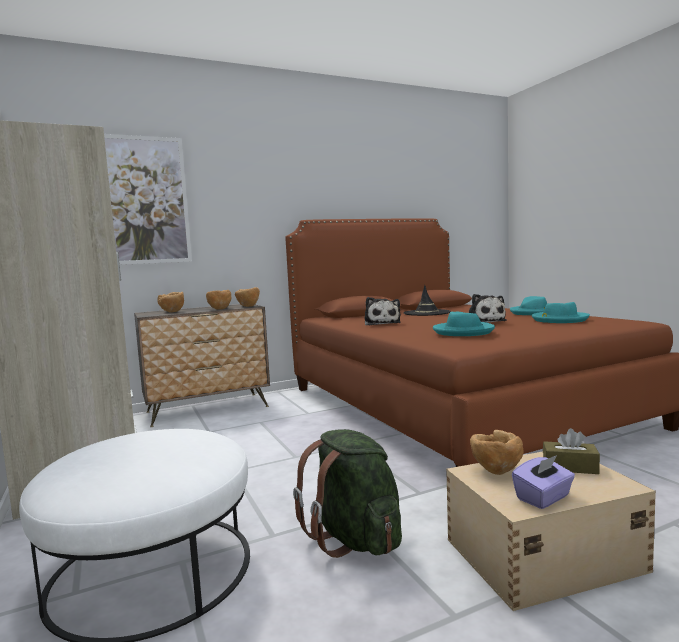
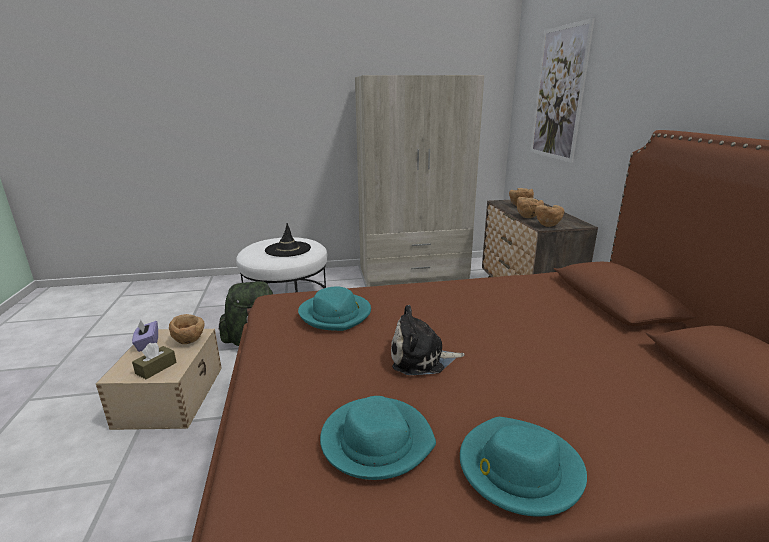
camera: 105 degrees right, 15 degrees up
(381, 323) = (479, 296): plush toy -> none
(426, 313) = (592, 349): black hat -> black hat (288, 249)

